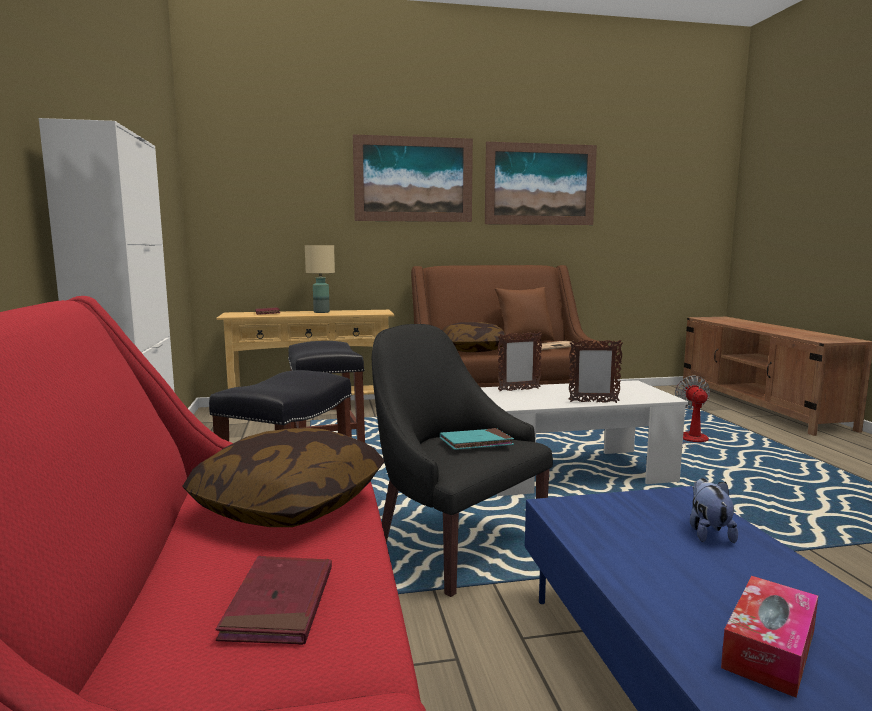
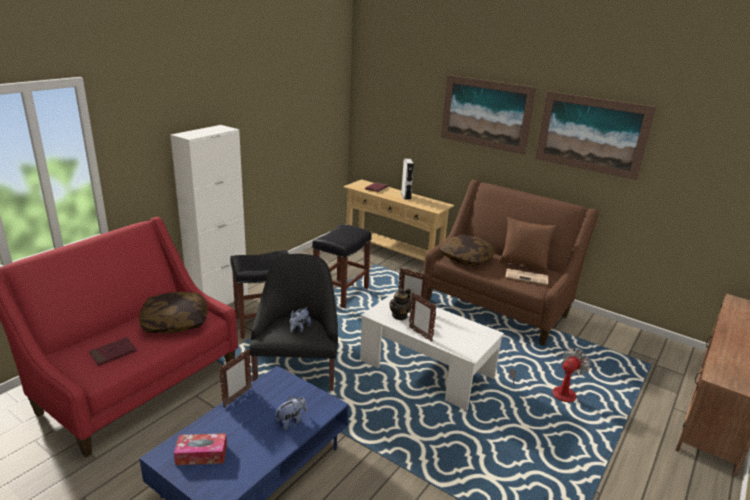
camera: 45 degrees right, 15 degrees up
(321, 312) = (406, 196): beige table lamp -> grey speaker
(476, 443) = (299, 328): turquoise book -> plush toy
(534, 398) = (399, 315): none -> teapot
(588, 555) = (237, 397): none -> picture frame

